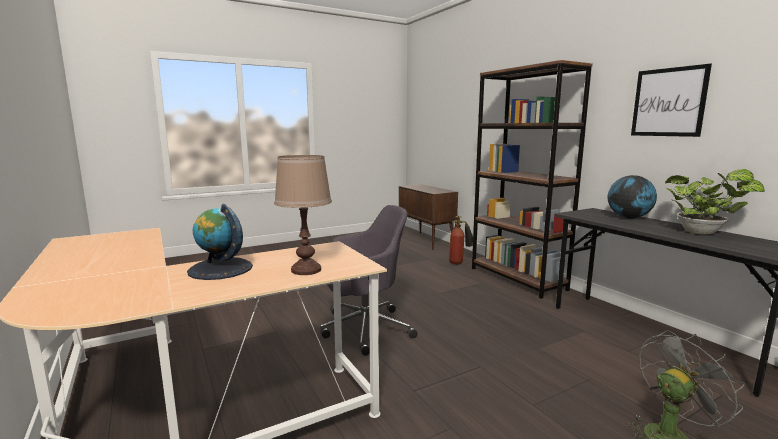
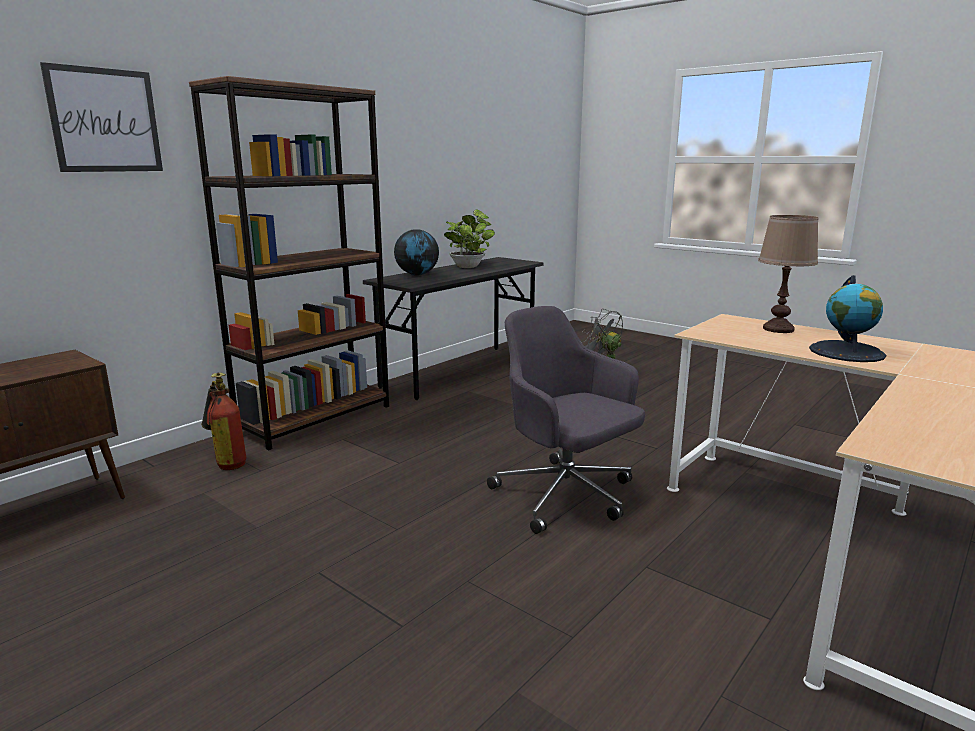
camera: 110 degrees left, 5 degrees up
(668, 102) = (403, 152): picture -> picture (105, 120)

